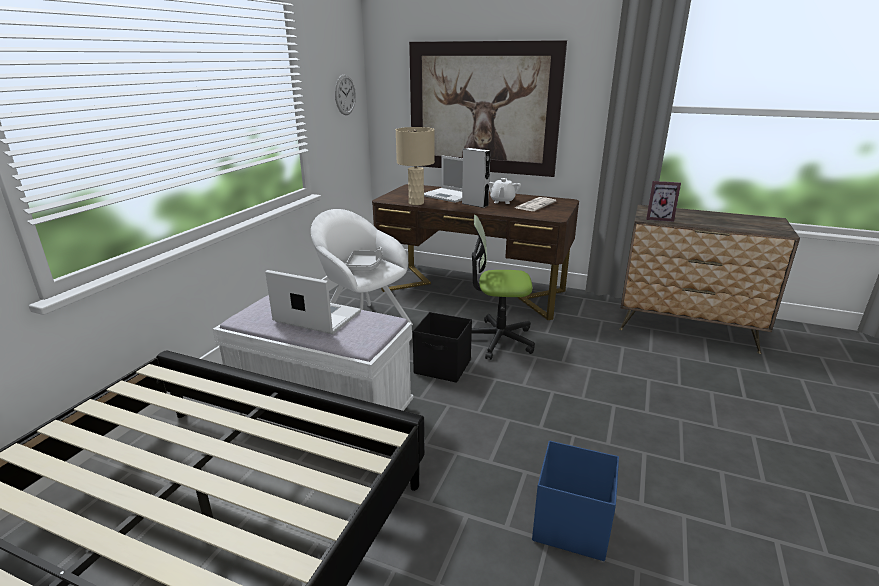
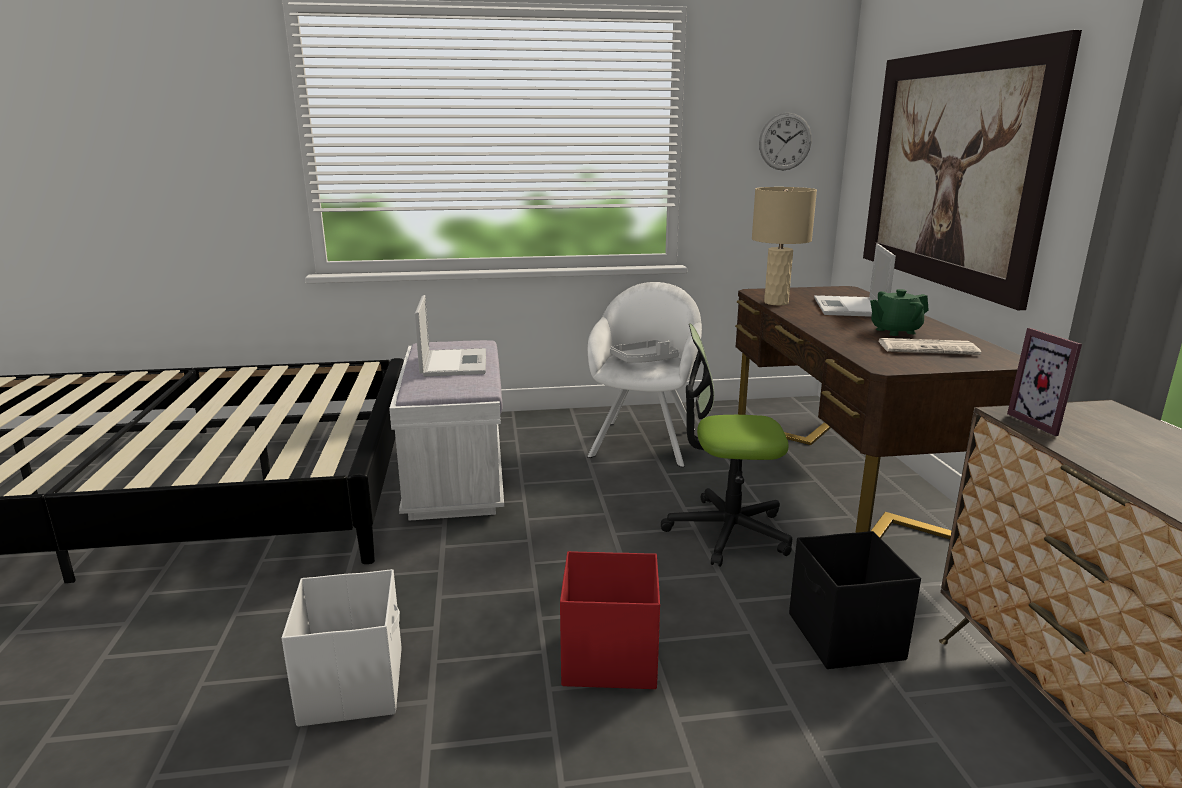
camera: 60 degrees right, 5 degrees down
(443, 367) = (607, 513): black storage box -> black storage box (845, 638)
(475, 204) = (840, 323): grey speaker -> none
(498, 339) = (727, 531): office chair -> office chair turned 60 degrees counterclockwise
(502, 201) = (895, 331): white teapot -> green teapot
(570, 524) = (353, 685): blue storage box -> white storage box
(590, 415) = (608, 658): none -> red storage box

